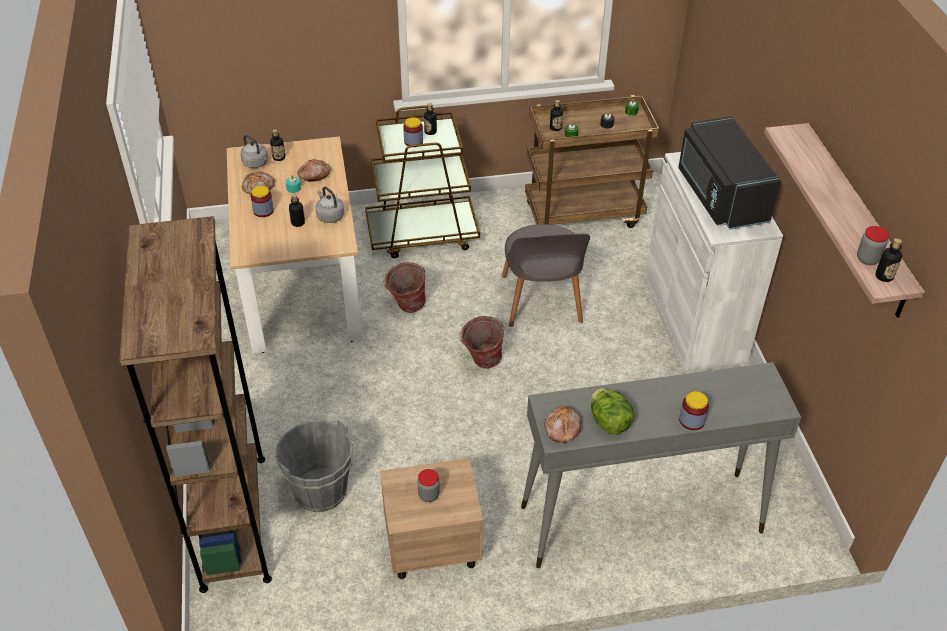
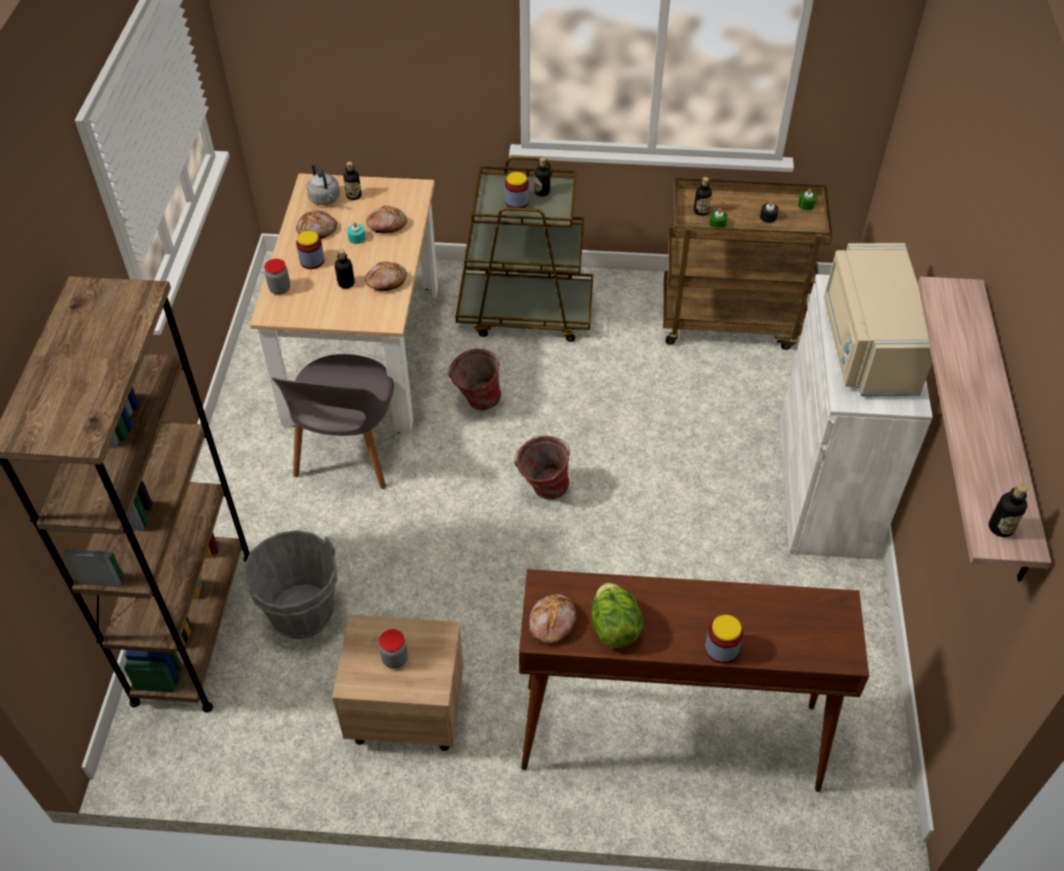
camera: 15 degrees right, 5 degrees up
(329, 216) = (386, 281): grey kettle -> bread
(541, 302) = (640, 426): grey chair -> grey chair (349, 451)
(639, 519) = (668, 737): grey console table -> brown console table
(719, 196) = (866, 346): black microwave -> beige microwave
(867, 259) = (987, 497): jar -> jar (280, 289)

